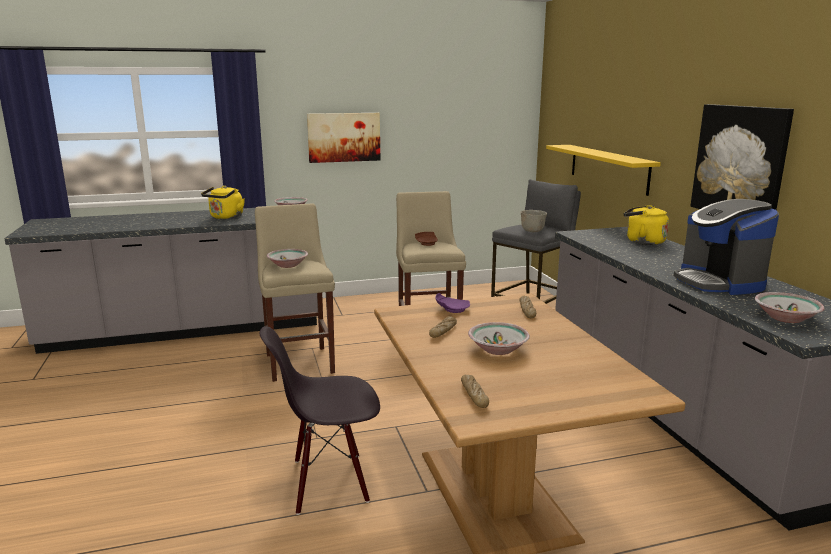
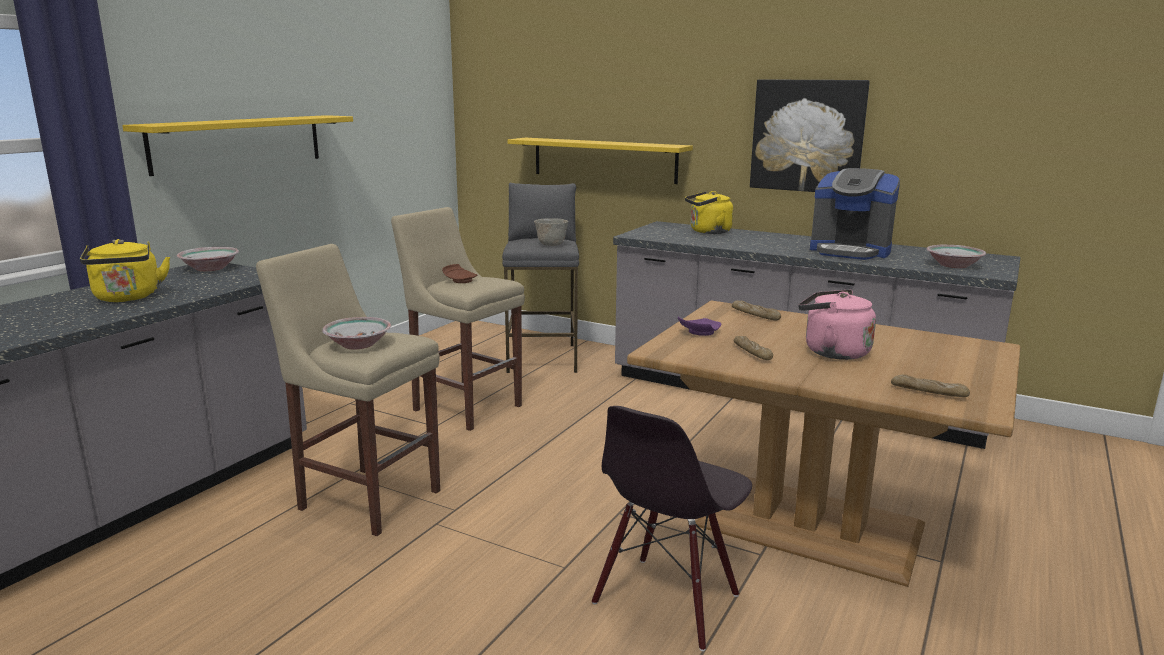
camera: 45 degrees left, 0 degrees up
(344, 137) = (239, 143): picture -> yellow shelf
(498, 349) = (832, 352): bowl -> pink kettle

